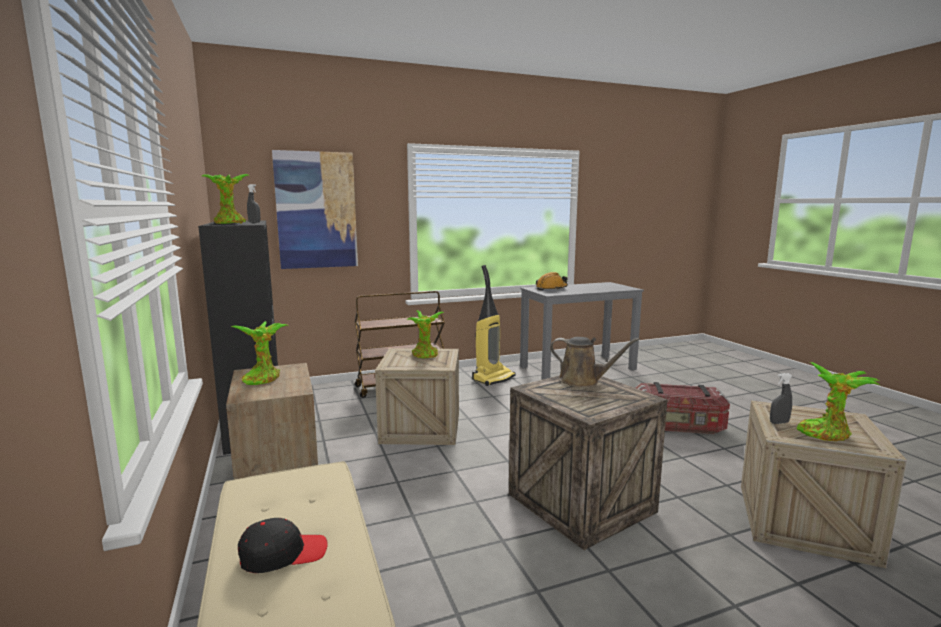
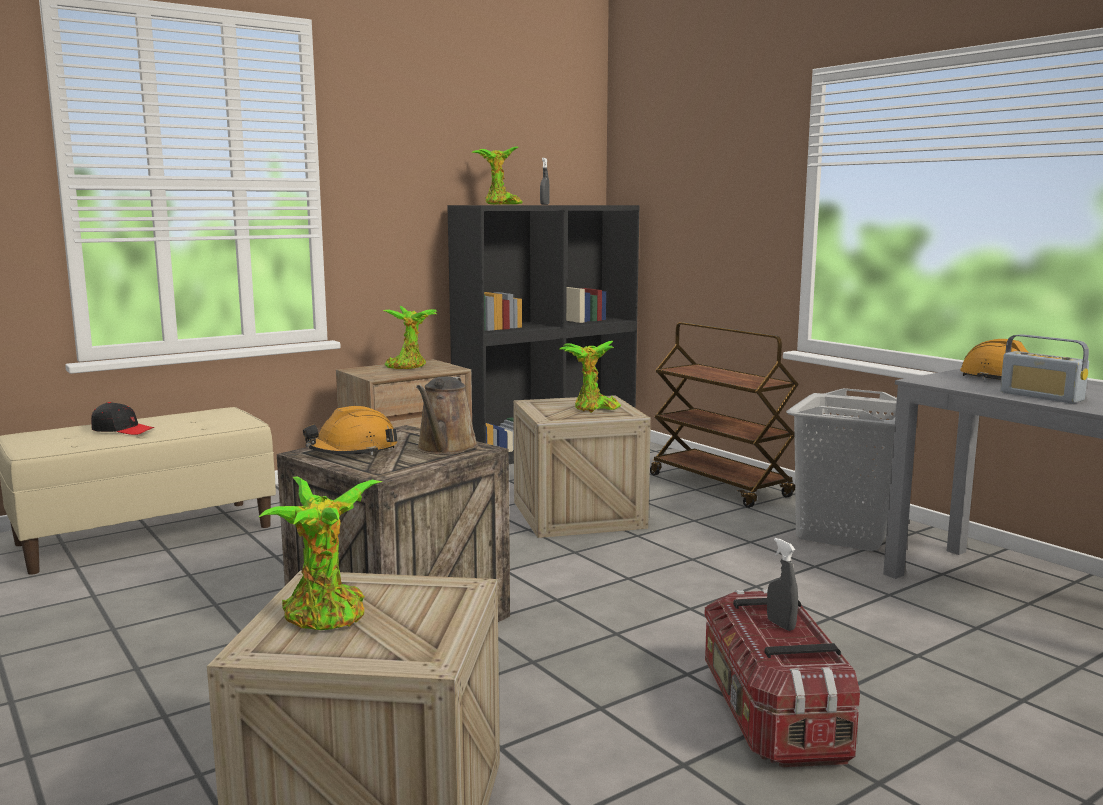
camera: 75 degrees right, 0 degrees up
(283, 554) = (122, 430): black cap -> black cap turned 45 degrees counterclockwise
(316, 210) = (694, 191): picture -> none
(493, 378) = (844, 534): vacuum cleaner -> grey laundry basket
(587, 290) = (1041, 396): none -> radio
(587, 402) = (353, 451): none -> orange hard hat
(779, 422) = (376, 586): grey spray bottle -> grey spray bottle (780, 625)

